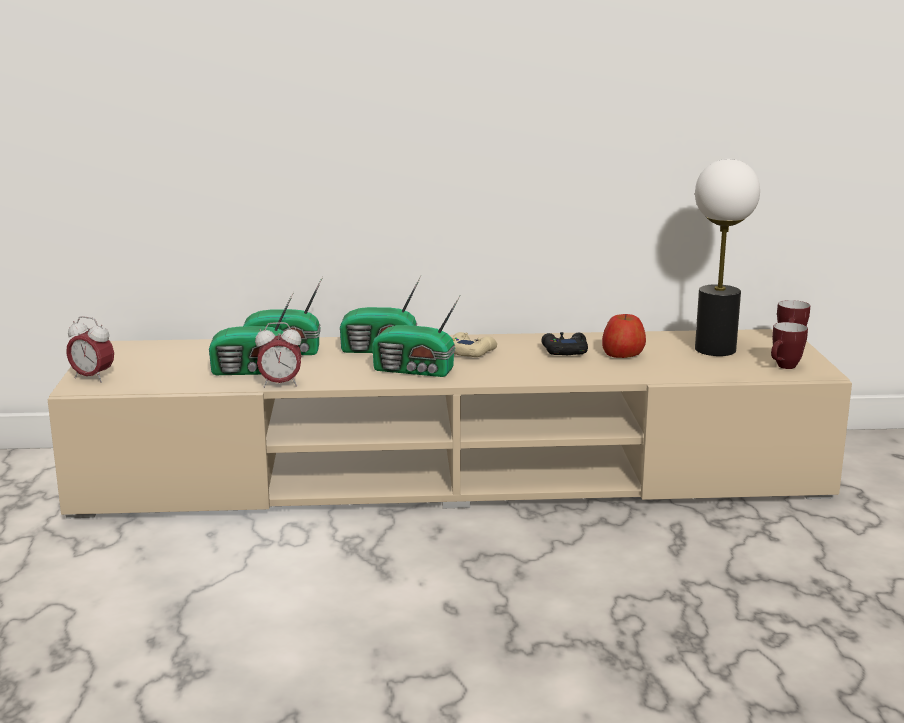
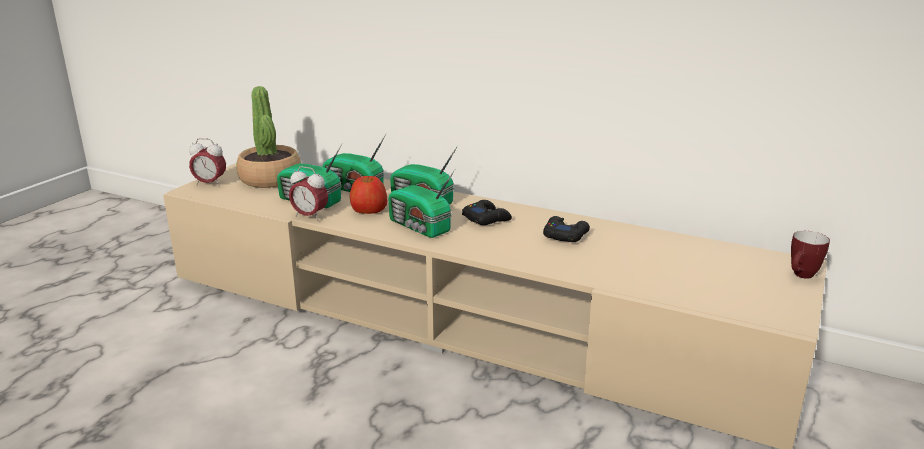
camera: 30 degrees right, 5 degrees up
(92, 378) = (210, 184): alarm clock -> alarm clock turned 45 degrees counterclockwise
(162, 360) = (270, 179): none -> potted plant
(470, 352) = (486, 219): beige game controller -> black game controller
(622, 355) = (612, 251): apple -> apple (369, 210)
(715, 350) = (710, 266): table lamp -> none
(784, 367) = (757, 304): mug -> none

